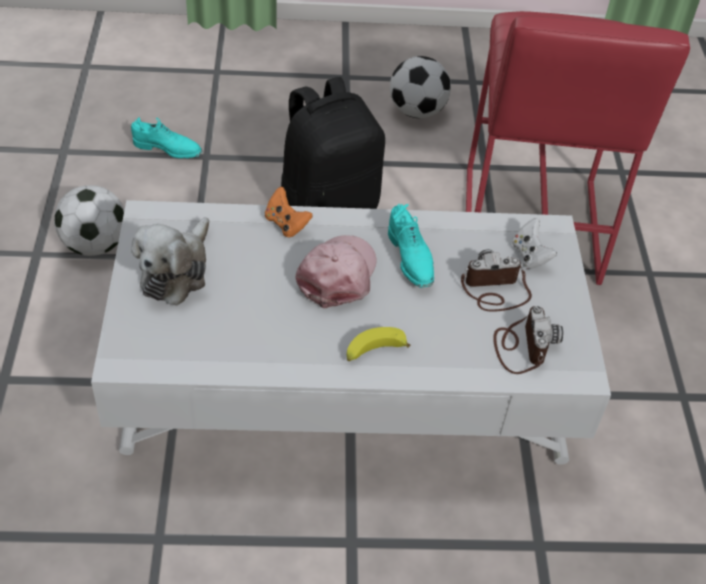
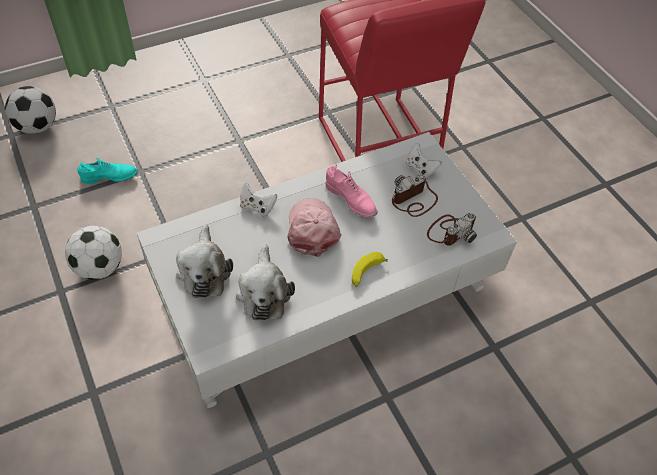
camera: 25 degrees left, 5 degrees up
(231, 323) = (264, 292): none -> plush toy
(286, 224) = (257, 207): orange game controller -> white game controller
(328, 206) = (244, 177): black backpack -> none
(410, 259) = (351, 199): turquoise shoe -> pink shoe
(416, 111) = (264, 88): football -> football (37, 127)
(522, 346) = (450, 231): camera -> camera turned 75 degrees clockwise

